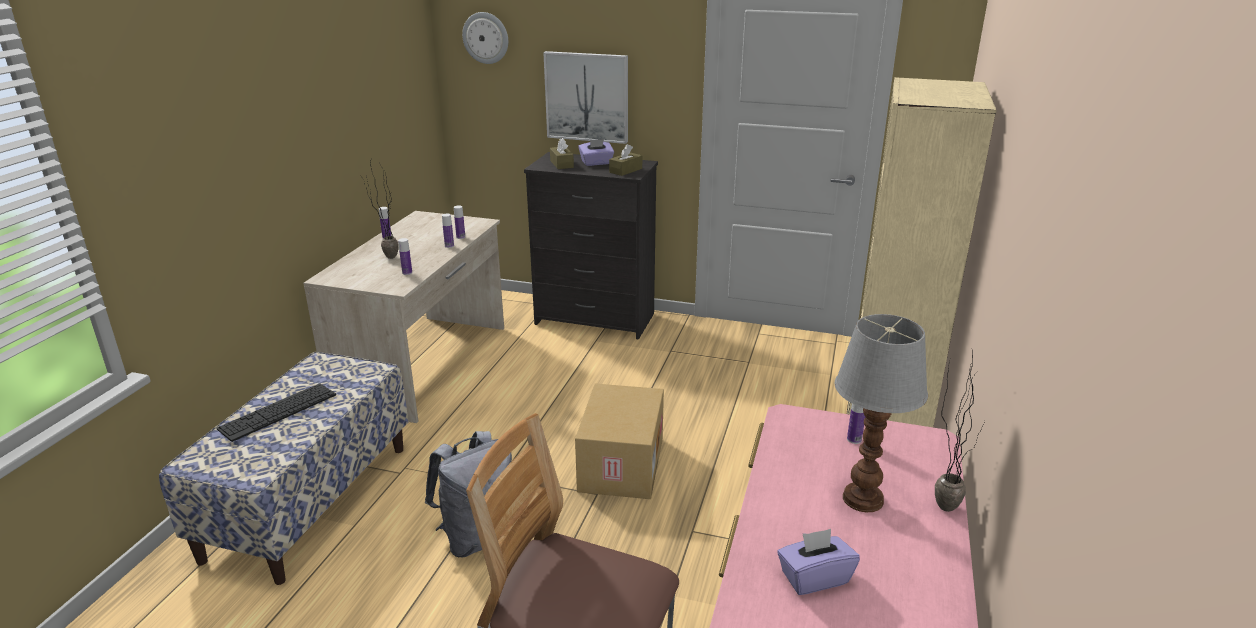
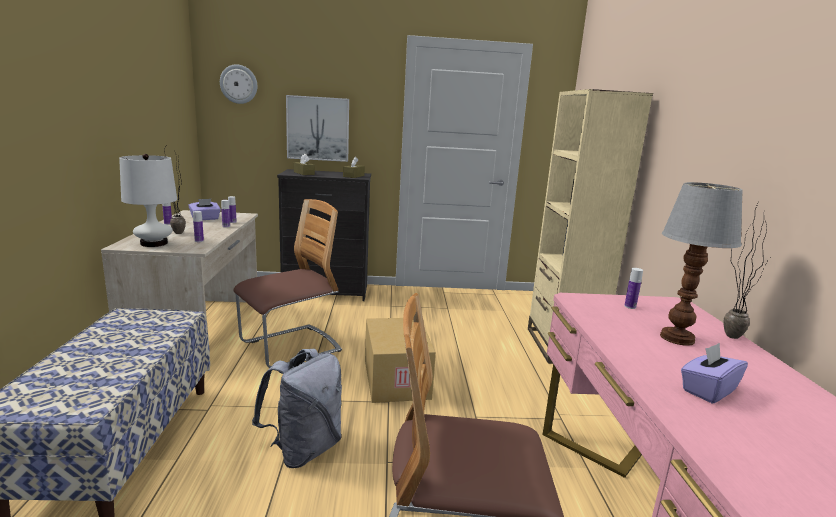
camera: 20 degrees left, 10 degrees down
(278, 411) = (95, 353): keyboard -> none
(358, 275) = (154, 243): none -> white table lamp
(516, 403) = (290, 348): none -> chair
(596, 163) = (329, 173): purple tissue box -> purple tissue box (205, 219)

